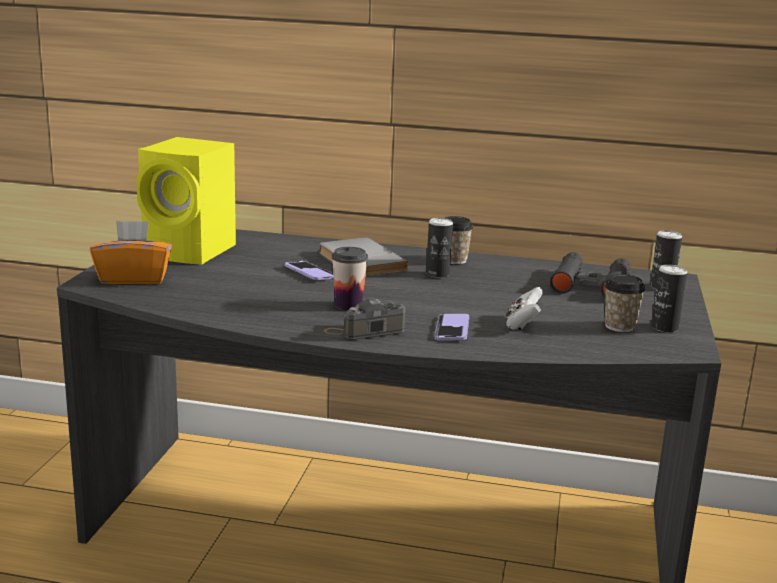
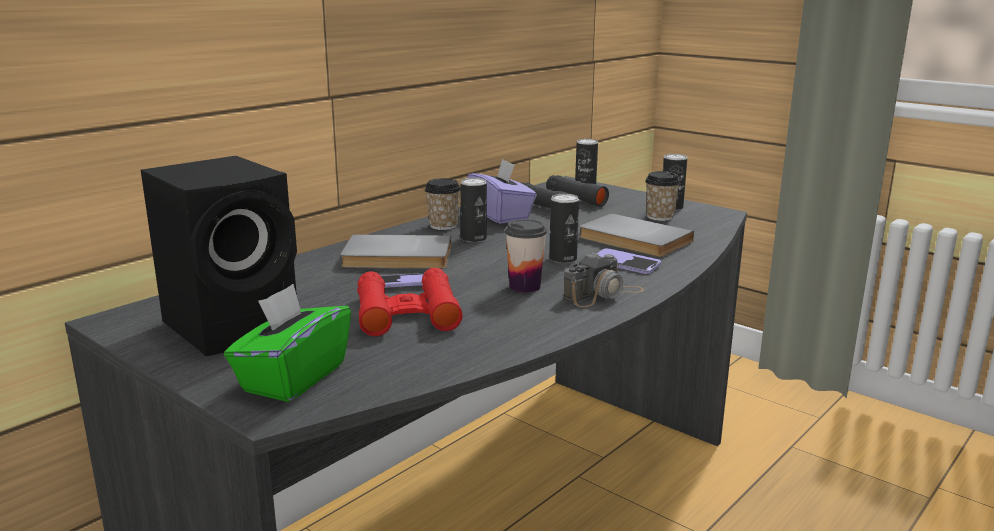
camera: 60 degrees left, 0 degrees up
(133, 278) = (293, 377): orange tissue box -> green tissue box
(192, 252) = (236, 325): yellow speaker -> black speaker
(257, 283) = (407, 313): none -> red binoculars
(365, 331) = (603, 294): camera -> camera turned 135 degrees counterclockwise
(431, 307) = (563, 259): none -> can
(515, 272) = (501, 215): none -> purple tissue box
(522, 324) = (632, 240): white game controller -> grey book

